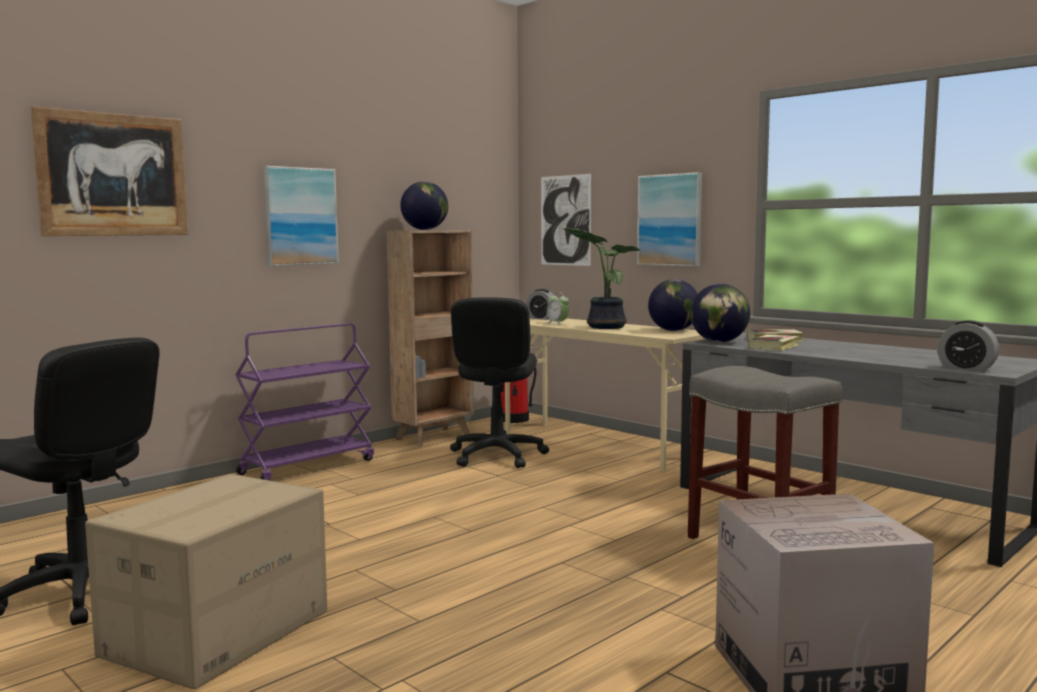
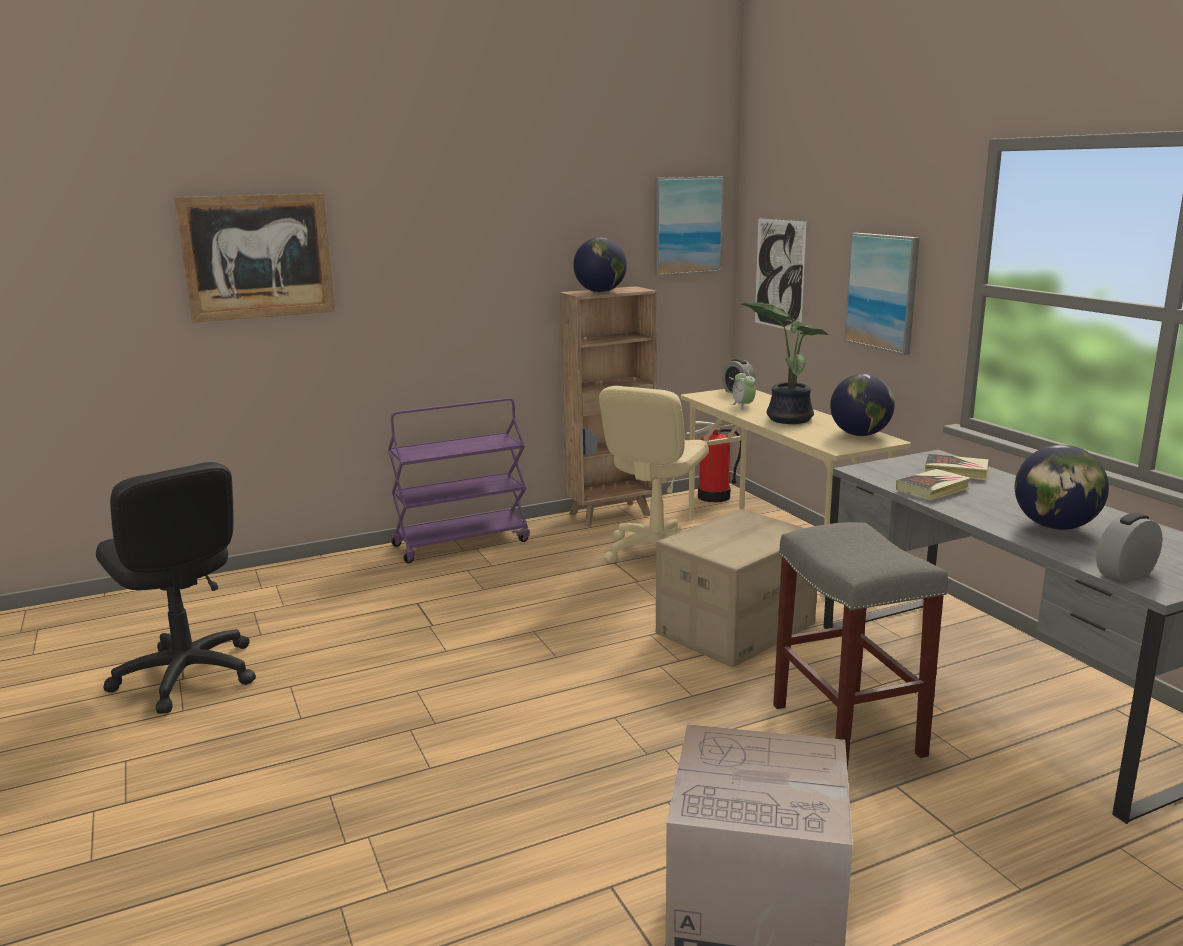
camera: 20 degrees right, 10 degrees up
(217, 632) = (258, 745): cardboard box -> cardboard box (735, 628)
(300, 216) = (458, 283): picture -> picture (687, 225)
(496, 456) = (655, 551): black office chair -> beige office chair
(719, 342) = (879, 470): globe -> globe (1055, 527)
(966, 368) = (1125, 573): alarm clock -> alarm clock turned 90 degrees clockwise

